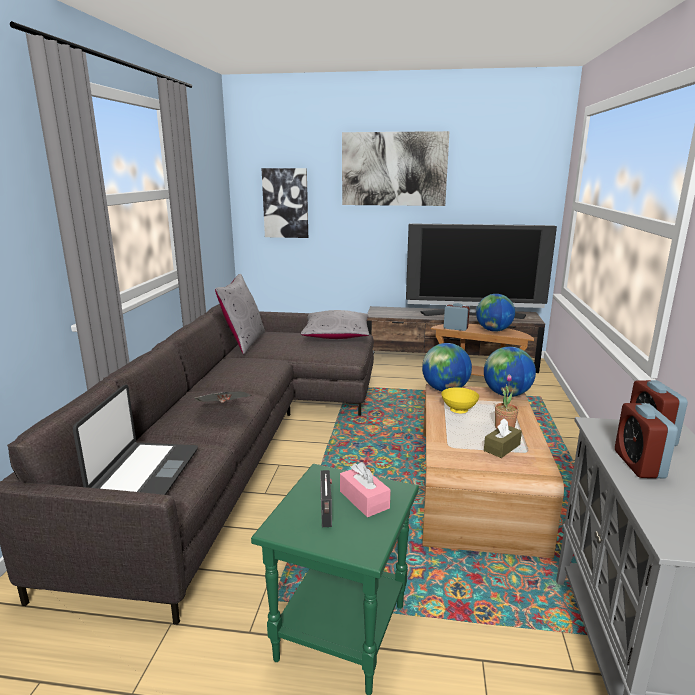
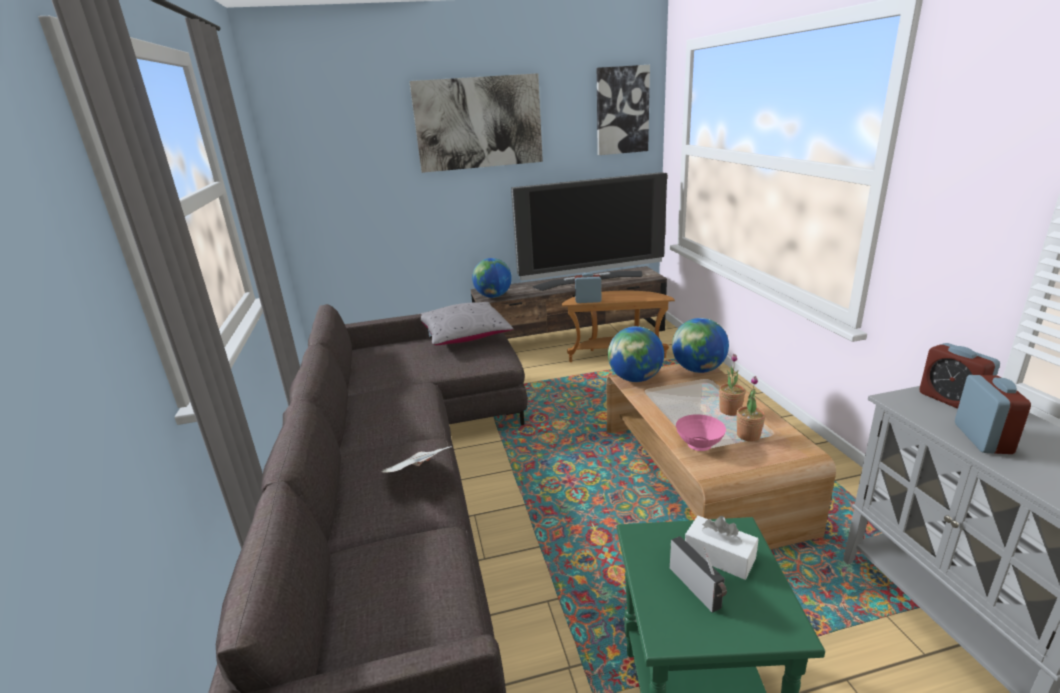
camera: 20 degrees left, 5 degrees up
(144, 472) = (389, 601): laptop -> none
(244, 342) = (356, 368): grey pillow -> none
(285, 203) = (347, 177): picture -> picture (622, 110)
(364, 500) = (719, 556): pink tissue box -> white tissue box
(452, 444) = (699, 446): none -> pink bowl
(459, 411) = (670, 402): yellow bowl -> none
(493, 330) = (627, 296): globe -> globe (493, 296)
(502, 447) = (748, 435): brown tissue box -> potted plant
(639, 464) = (982, 438): alarm clock -> alarm clock turned 150 degrees counterclockwise

